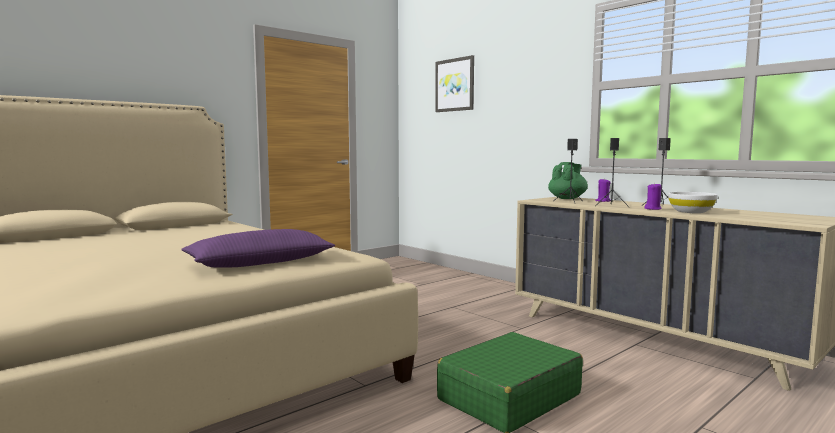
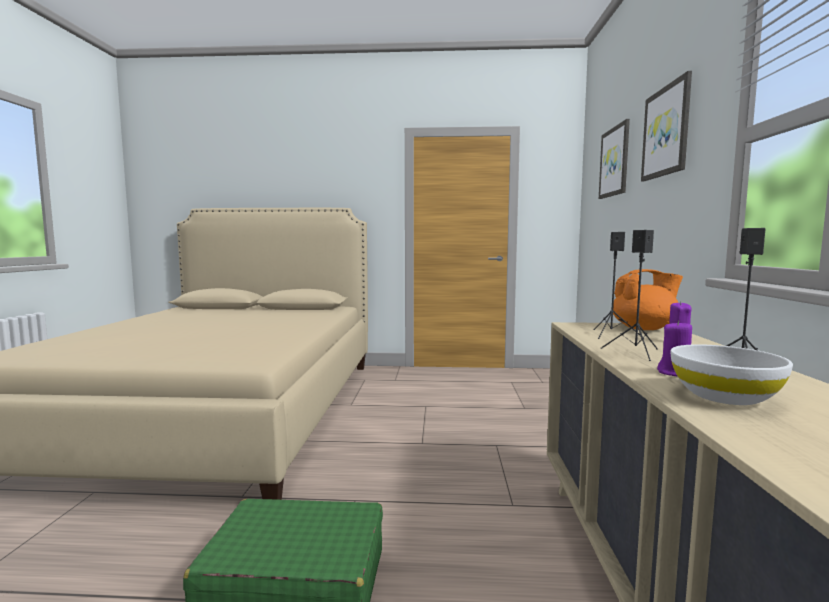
camera: 45 degrees right, 0 degrees up
(260, 263) = (188, 351): purple pillow -> none
(521, 72) = (666, 131): none -> picture
(567, 198) = (644, 328): green teapot -> orange teapot

